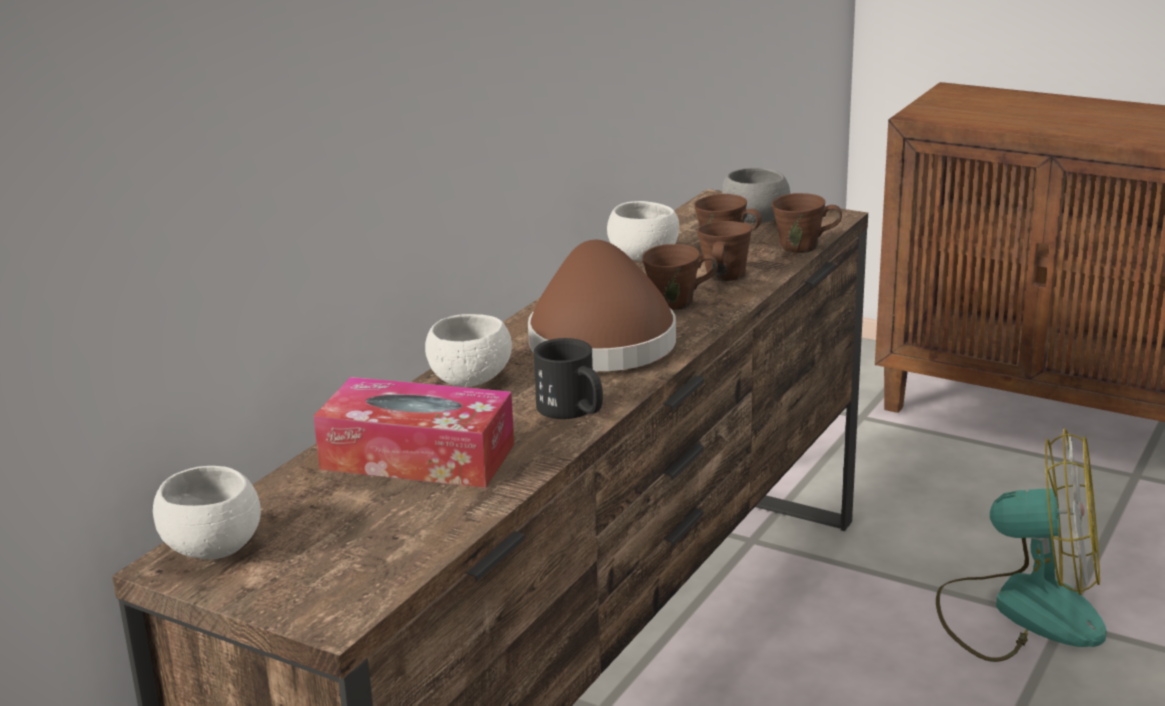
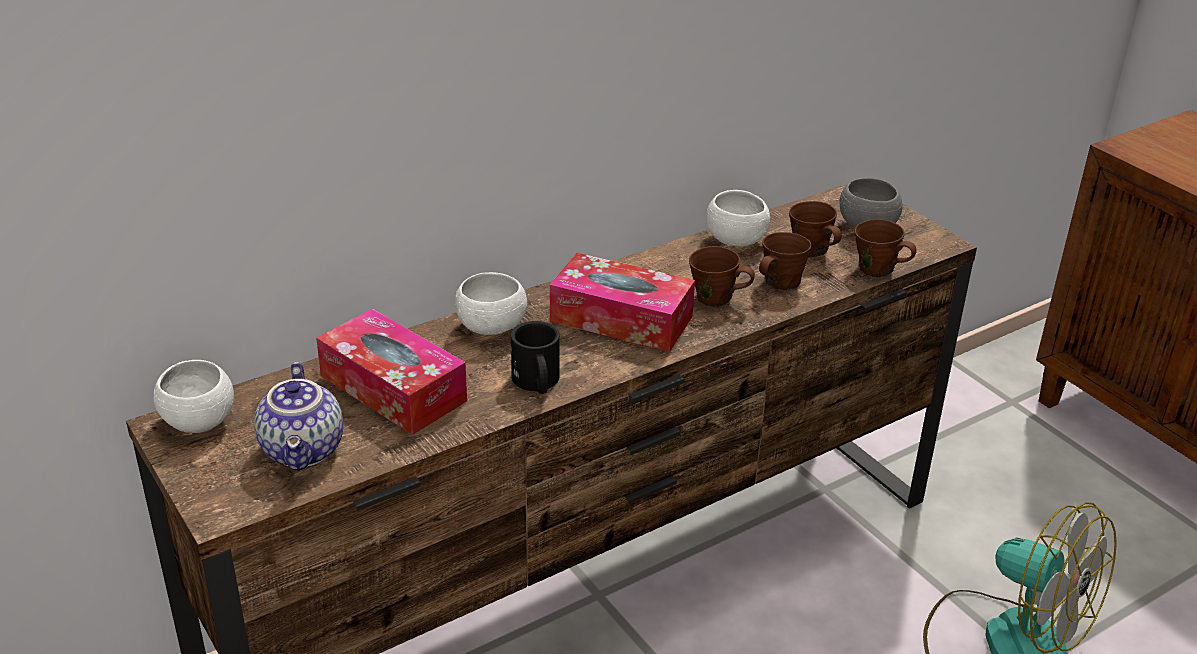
camera: 25 degrees right, 10 degrees up
(375, 536) = (305, 450): none -> teapot
(600, 340) = (621, 319): brown hat -> tissue box

